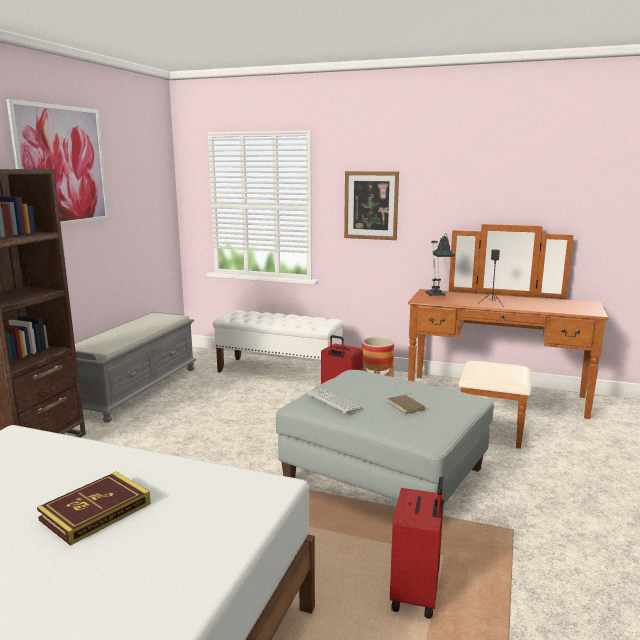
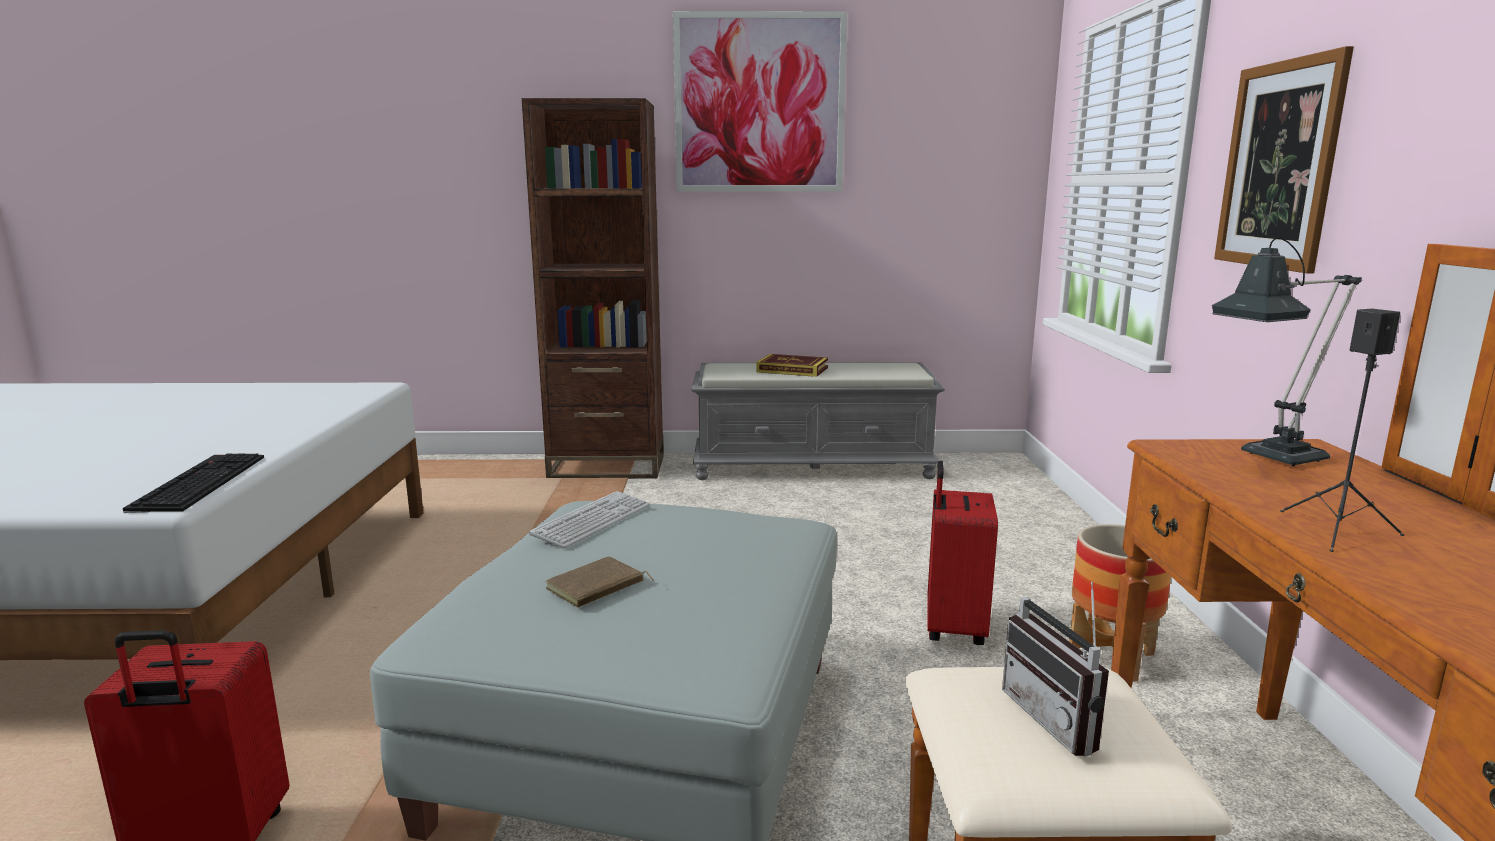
camera: 70 degrees right, 0 degrees up
(96, 512) = (159, 442): book -> book (792, 370)
(238, 480) = (198, 482): none -> keyboard
(279, 371) = (1024, 540): white bench -> none
(499, 369) = (1060, 720): none -> radio

